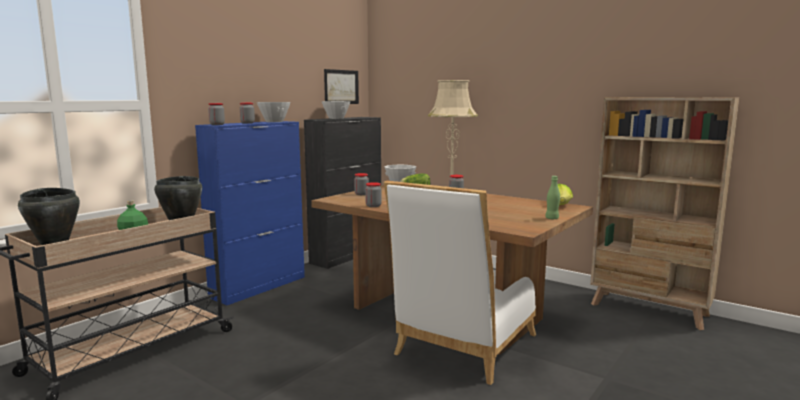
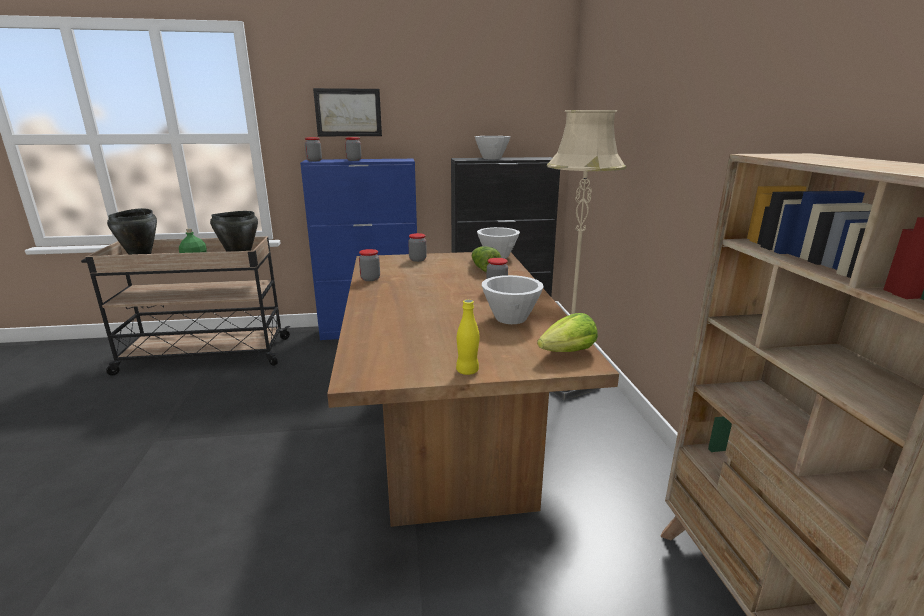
camera: 45 degrees right, 10 degrees up
(274, 121) = (391, 160): white bowl -> white bowl (510, 318)
(341, 87) = (519, 117): picture -> picture (348, 112)
(462, 348) = (377, 491): white chair -> none
(552, 218) = (467, 371): green bottle -> yellow bottle

